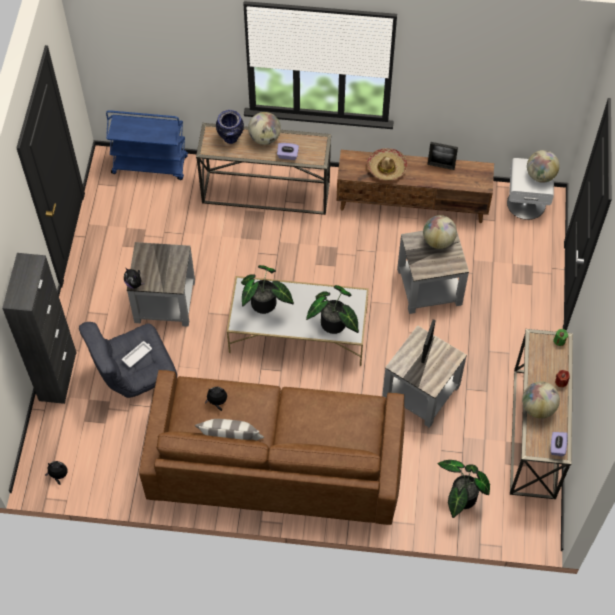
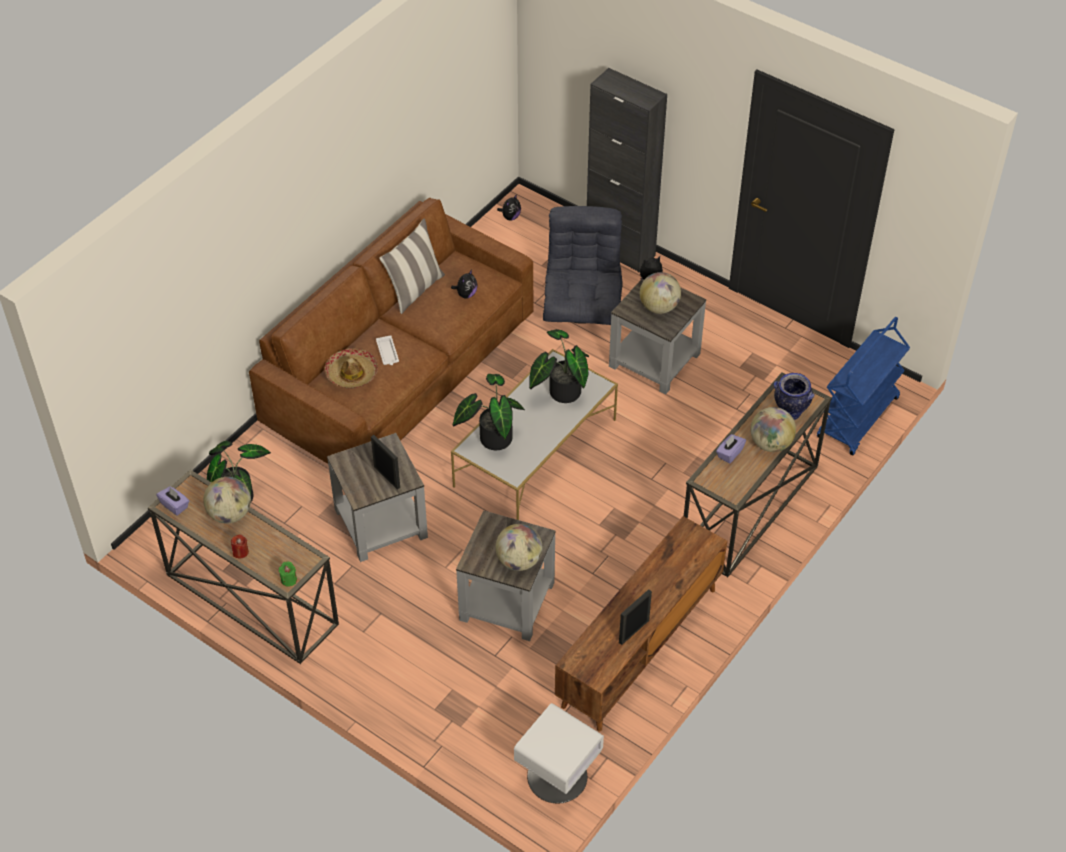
camera: 120 degrees right, 10 degrees down
(137, 355) = (584, 287): white tray -> white tray (387, 353)
(387, 168) = (668, 573): hat -> hat (351, 374)
(540, 175) = (553, 748): globe -> globe (659, 307)

